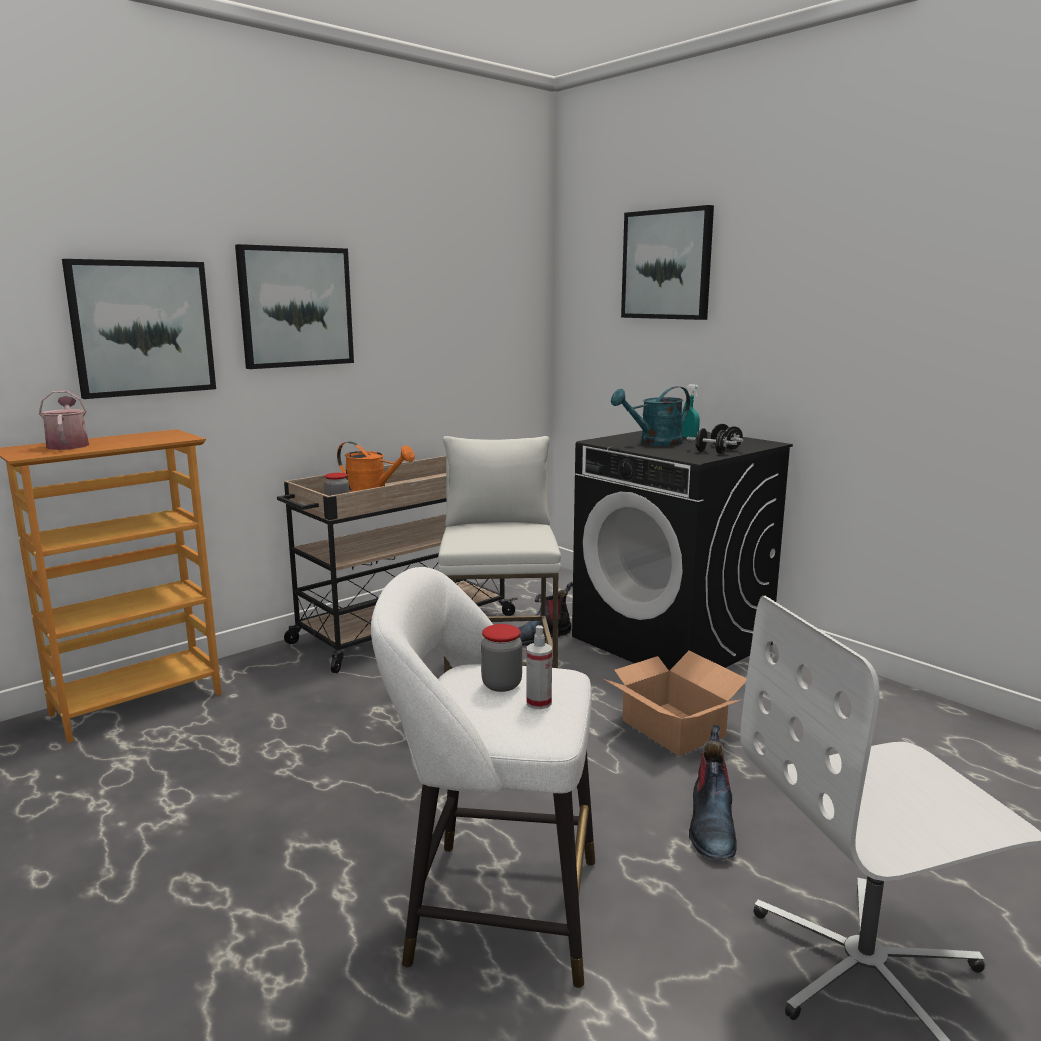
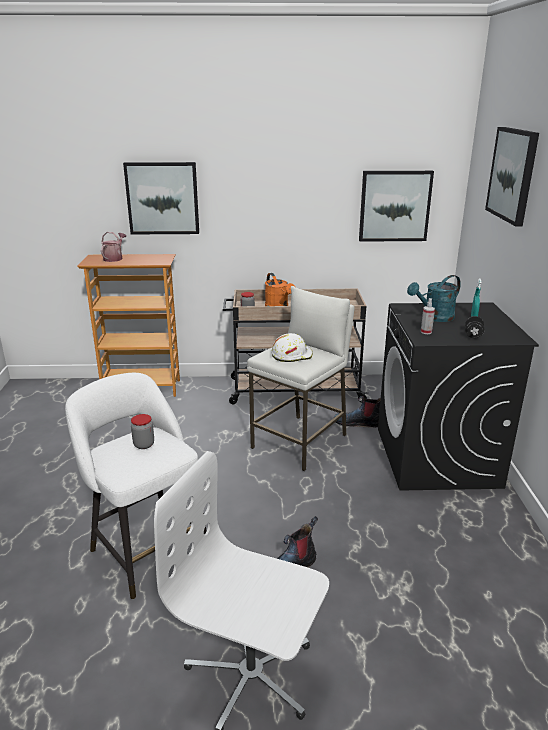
camera: 40 degrees right, 10 degrees up
(295, 307) = (252, 187): picture -> picture (394, 206)
(498, 533) = (291, 355): none -> white hard hat
(538, 703) = (141, 460): spray bottle -> spray bottle (426, 332)
(654, 443) = (434, 318): turquoise watering can -> turquoise watering can turned 45 degrees counterclockwise
(673, 727) = (350, 510): cardboard box -> none
(710, 452) = (449, 337): black dumbbell -> none

